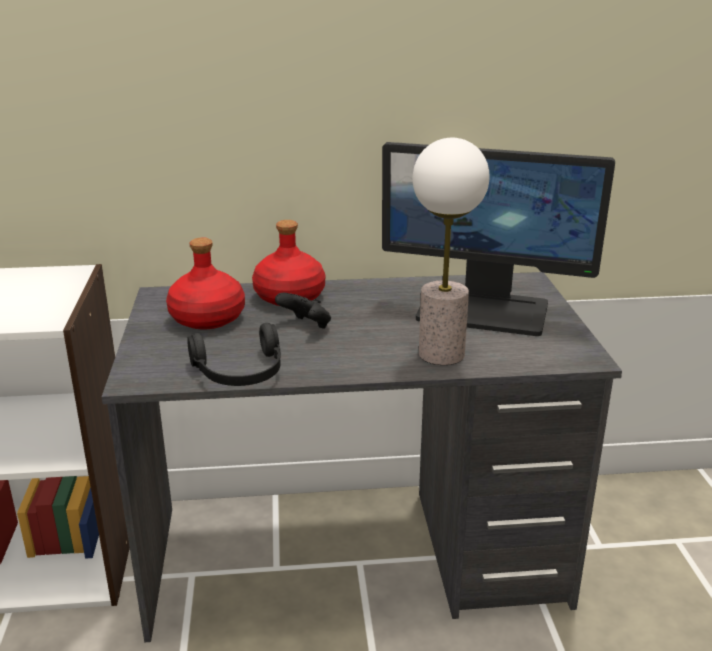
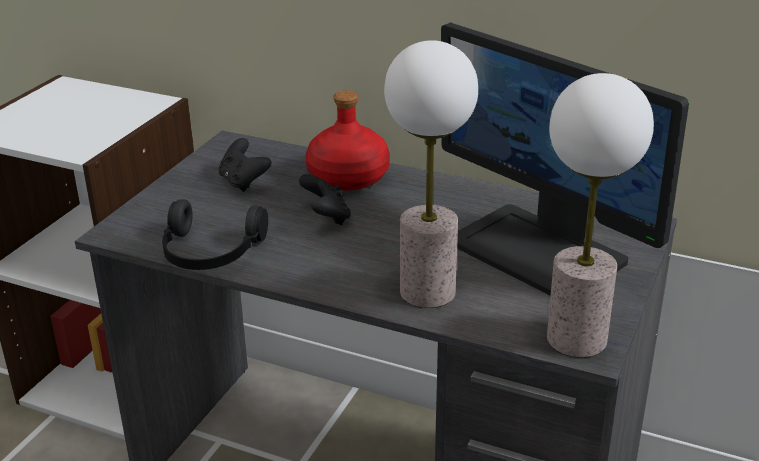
camera: 30 degrees right, 5 degrees up
(206, 318) = (243, 182): red bottle -> black game controller
(572, 355) = (577, 339): none -> table lamp

